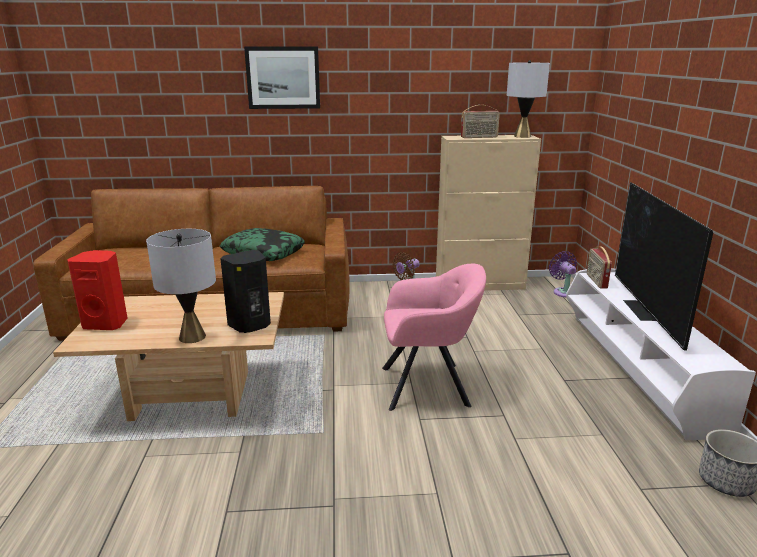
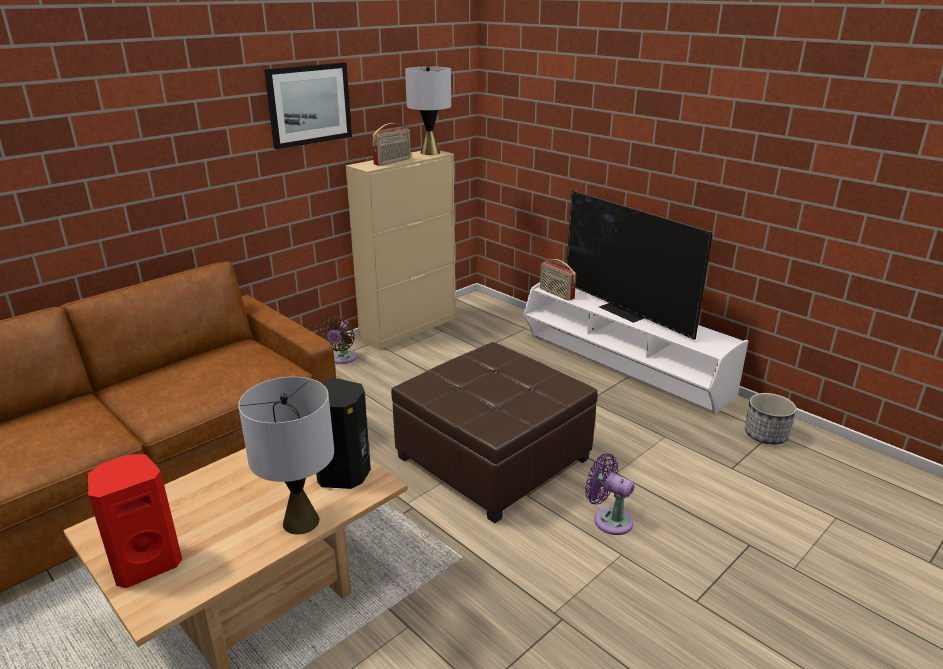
camera: 40 degrees left, 5 degrees up
(263, 252) = (203, 374): pillow -> none
(283, 78) = (134, 117): picture -> picture (309, 104)
(429, 386) = (494, 458): pink armchair -> brown ottoman
(563, 292) = (490, 310): purple fan -> purple fan (609, 519)

